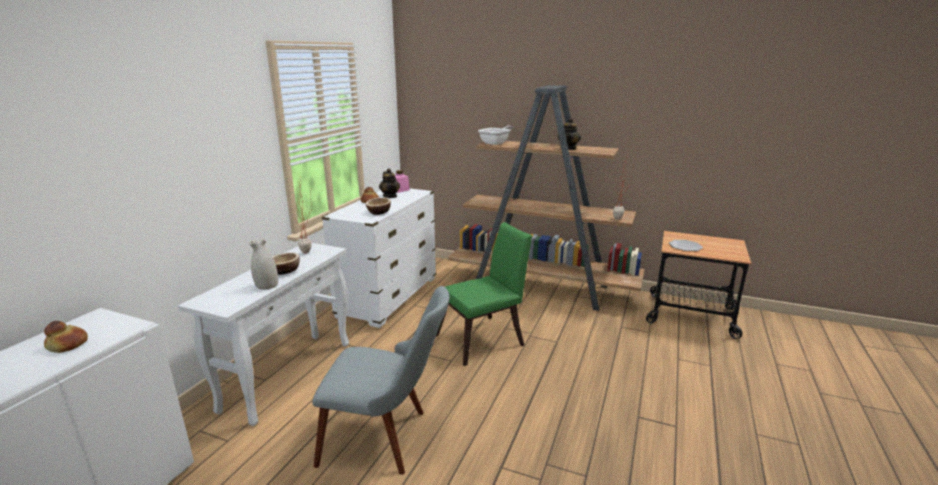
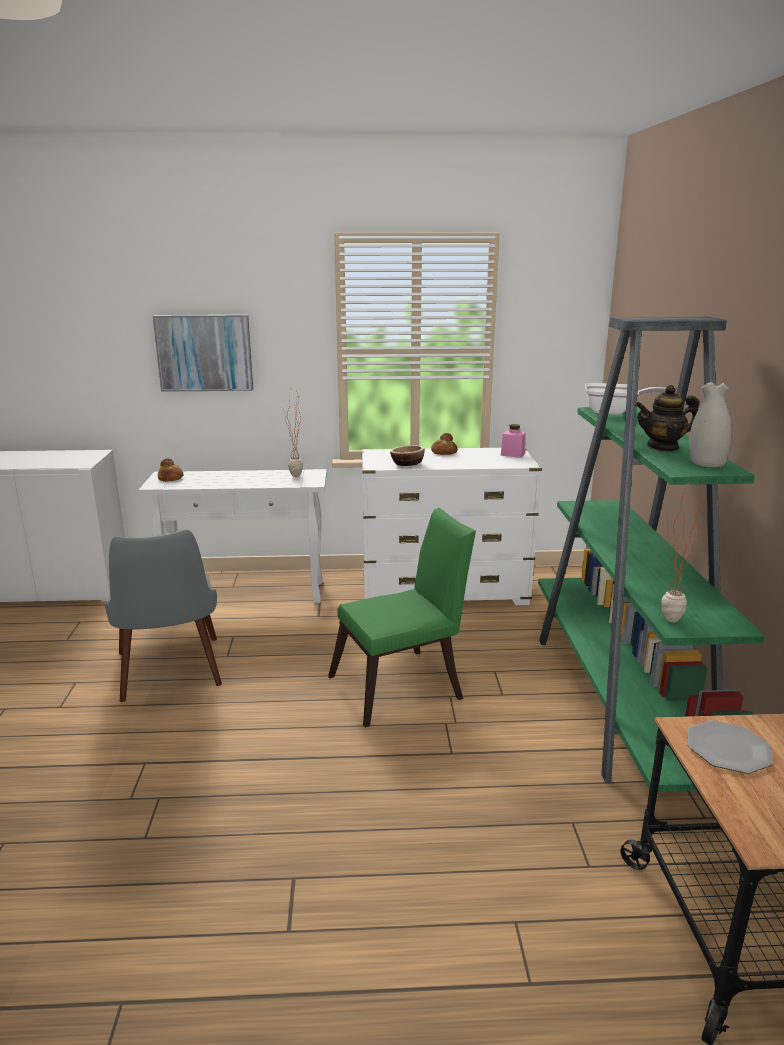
camera: 65 degrees right, 0 degrees up
(68, 344) = (54, 459): bread -> bread (171, 478)
(181, 166) = (204, 353): none -> picture
(266, 286) = (207, 484): white vase -> white vase (706, 463)
(285, 271) = (244, 481): bowl -> none
(390, 196) = (478, 455): teapot -> none
(484, 339) = (403, 686): green chair -> green chair turned 60 degrees counterclockwise
(542, 287) = (620, 702): brown bookcase -> green bookcase

